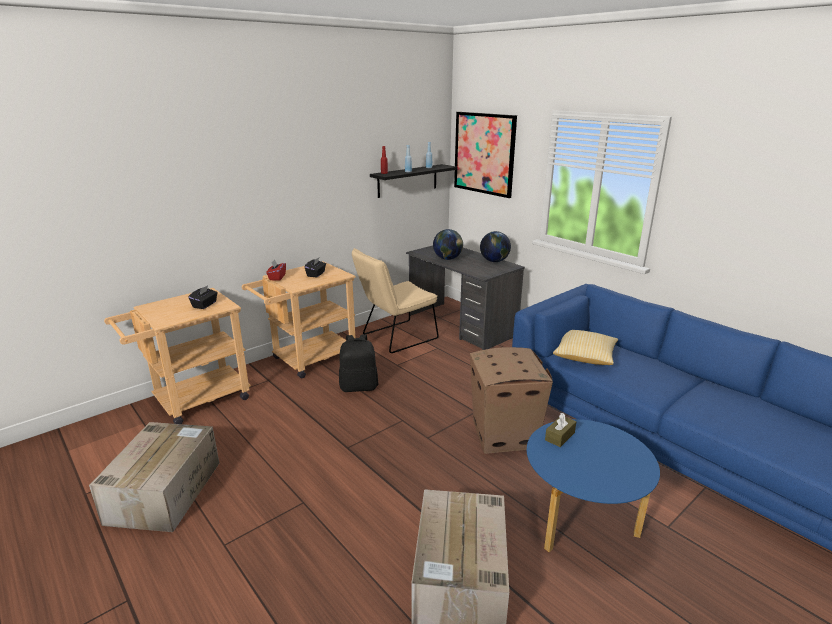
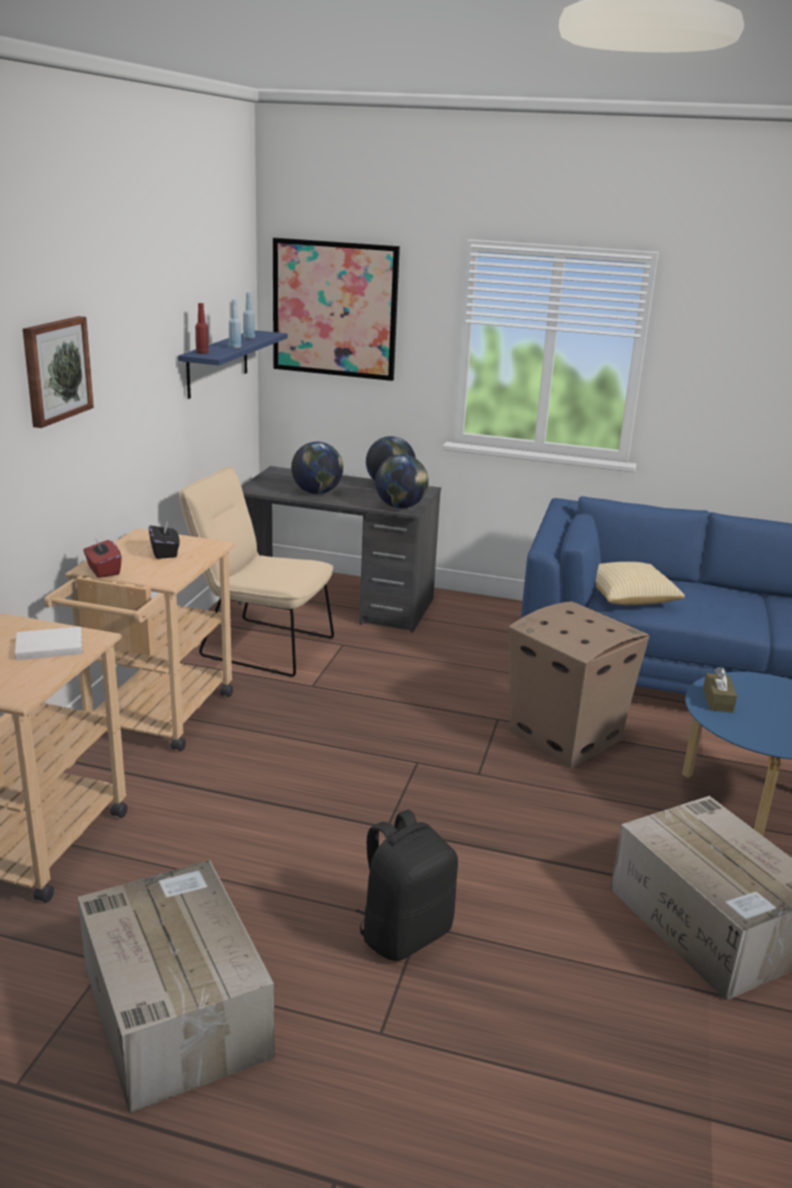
camera: 35 degrees left, 0 degrees up
(205, 305) = (47, 646): black tissue box -> white book
(264, 174) = (56, 370): none -> picture
(359, 386) = (294, 735): black backpack -> black backpack (404, 932)
(395, 338) = (259, 645): beige chair -> beige chair turned 90 degrees clockwise
(407, 180) = (218, 363): black shelf -> blue shelf
(482, 273) = (400, 507): none -> globe

